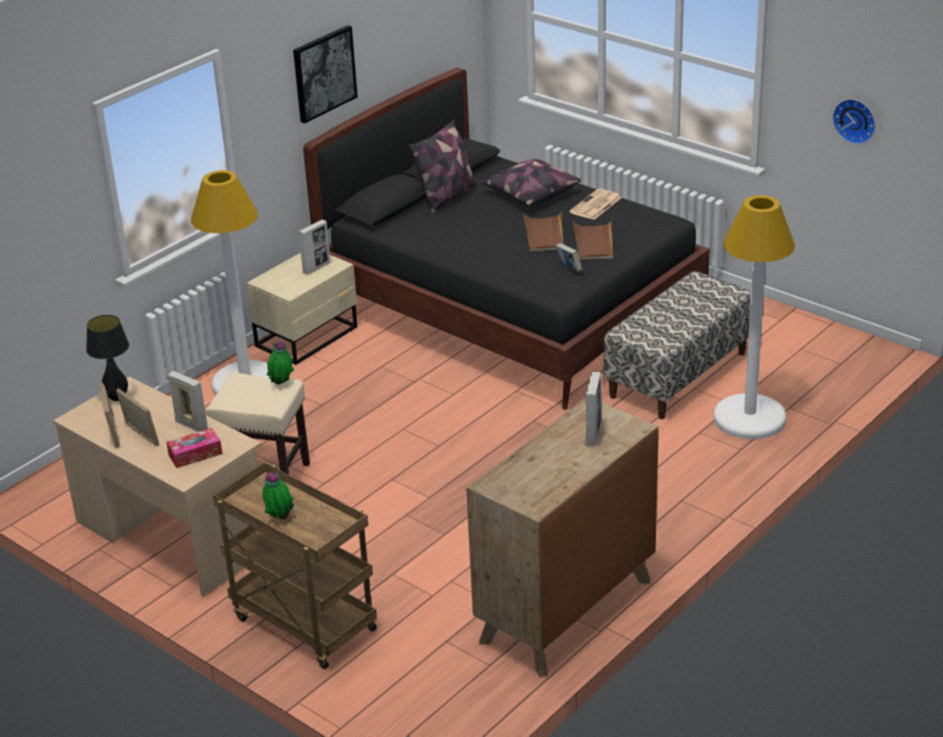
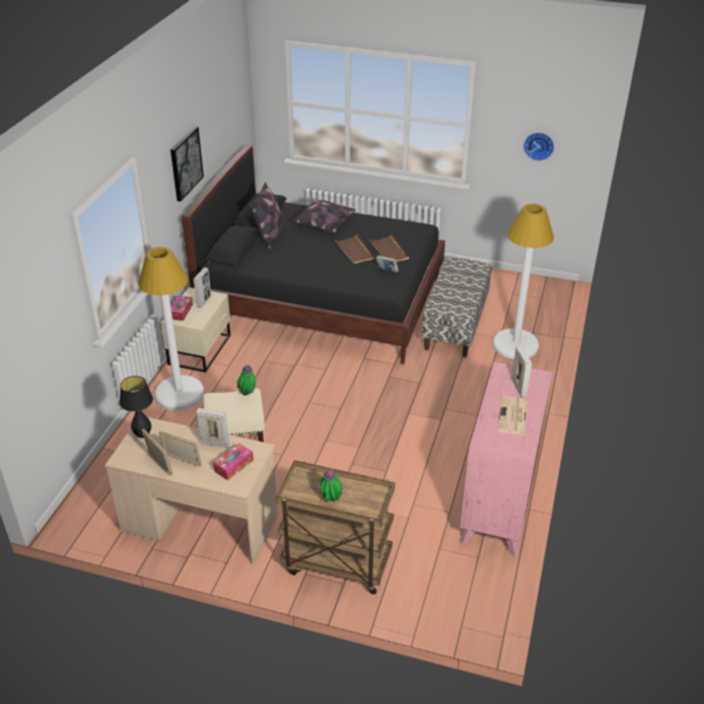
camera: 25 degrees left, 5 degrees up
(279, 274) = (181, 311): none -> tissue box
(566, 611) = (498, 504): brown dresser -> pink dresser
(595, 205) = (370, 225): newspaper -> newspaper (513, 417)

